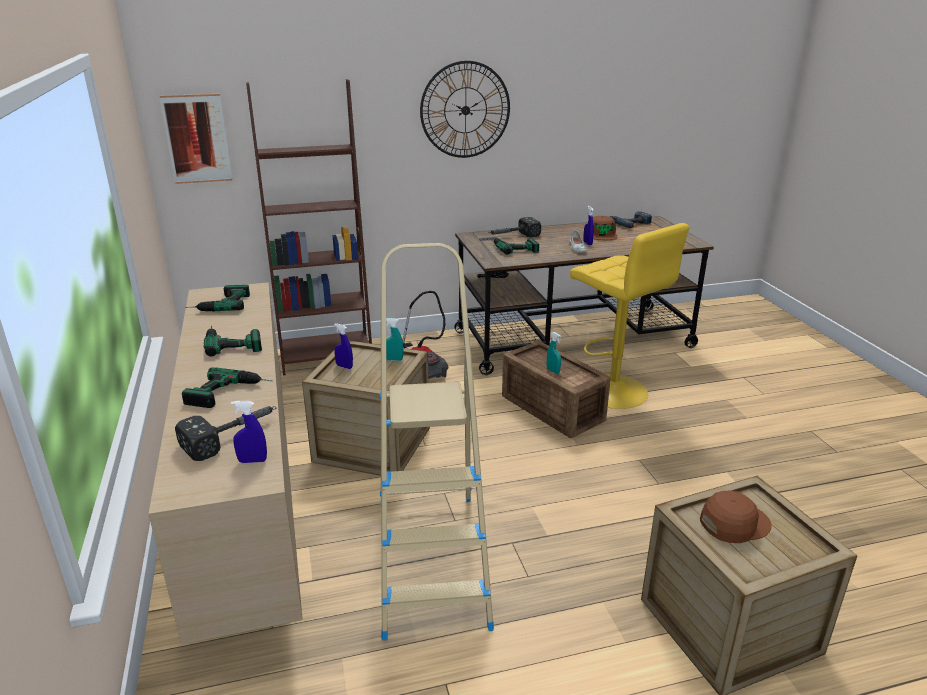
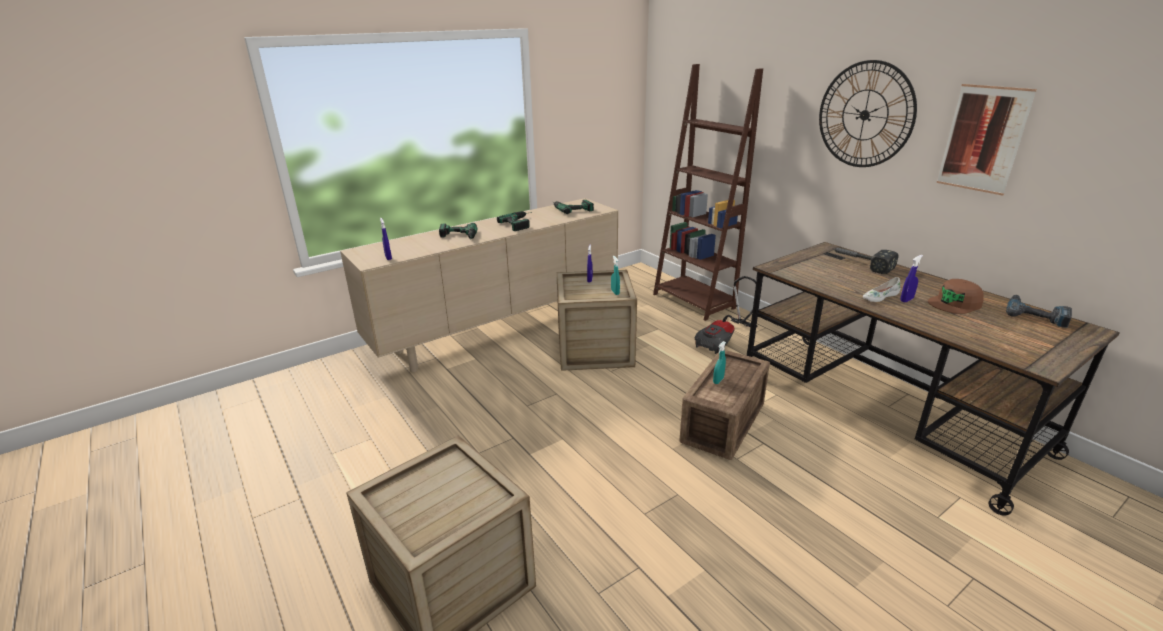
camera: 70 degrees right, 0 degrees up
(197, 139) = (669, 104): picture -> picture (983, 139)
(234, 435) = (413, 248): hammer -> none
(431, 561) = (479, 406): beige step ladder -> none
(513, 247) = (828, 268): power drill -> none
(613, 392) = (797, 457): yellow stool -> none
(734, 523) = (448, 485): brown cap -> none

